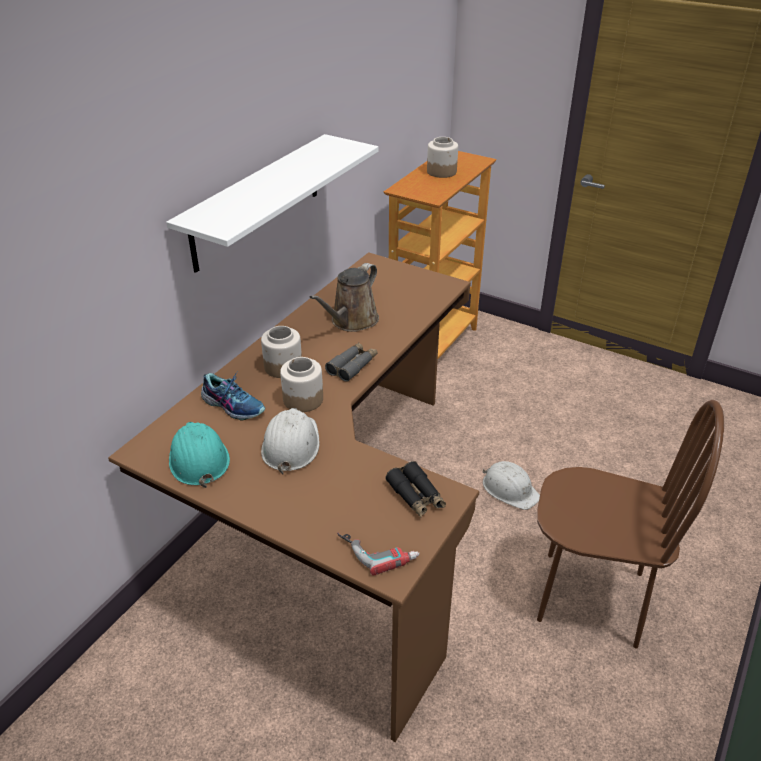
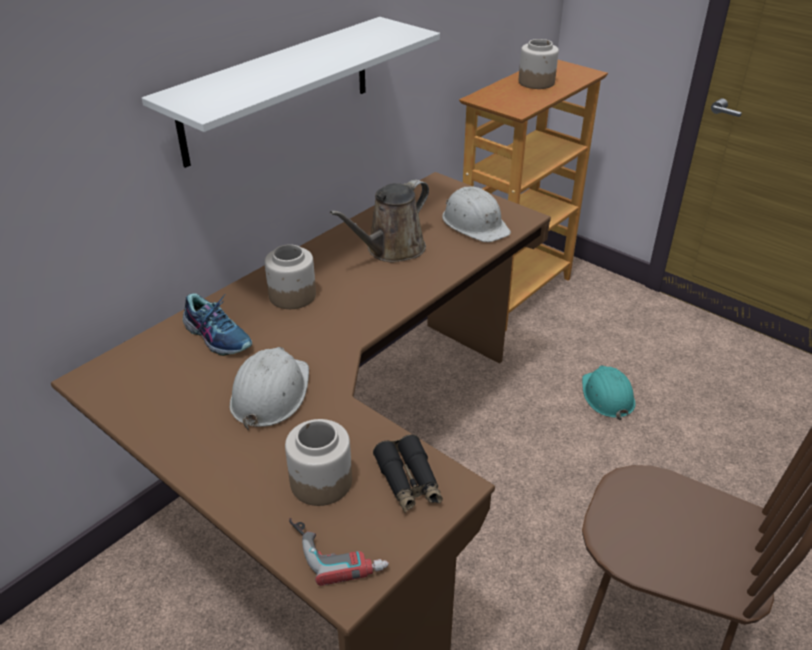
camera: 10 degrees right, 0 degrees up
(198, 459) = (153, 397): turquoise hard hat -> turquoise hard hat (607, 396)
(302, 399) = (303, 338): jar -> jar (320, 481)
(352, 366) = (376, 303): grey binoculars -> none
(510, 489) = (573, 478): white hard hat -> white hard hat (475, 223)

